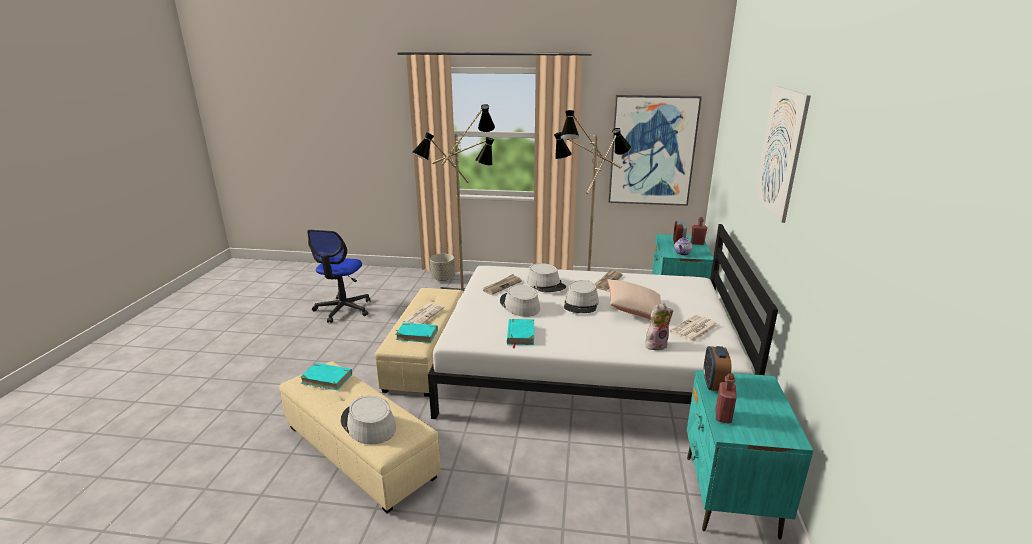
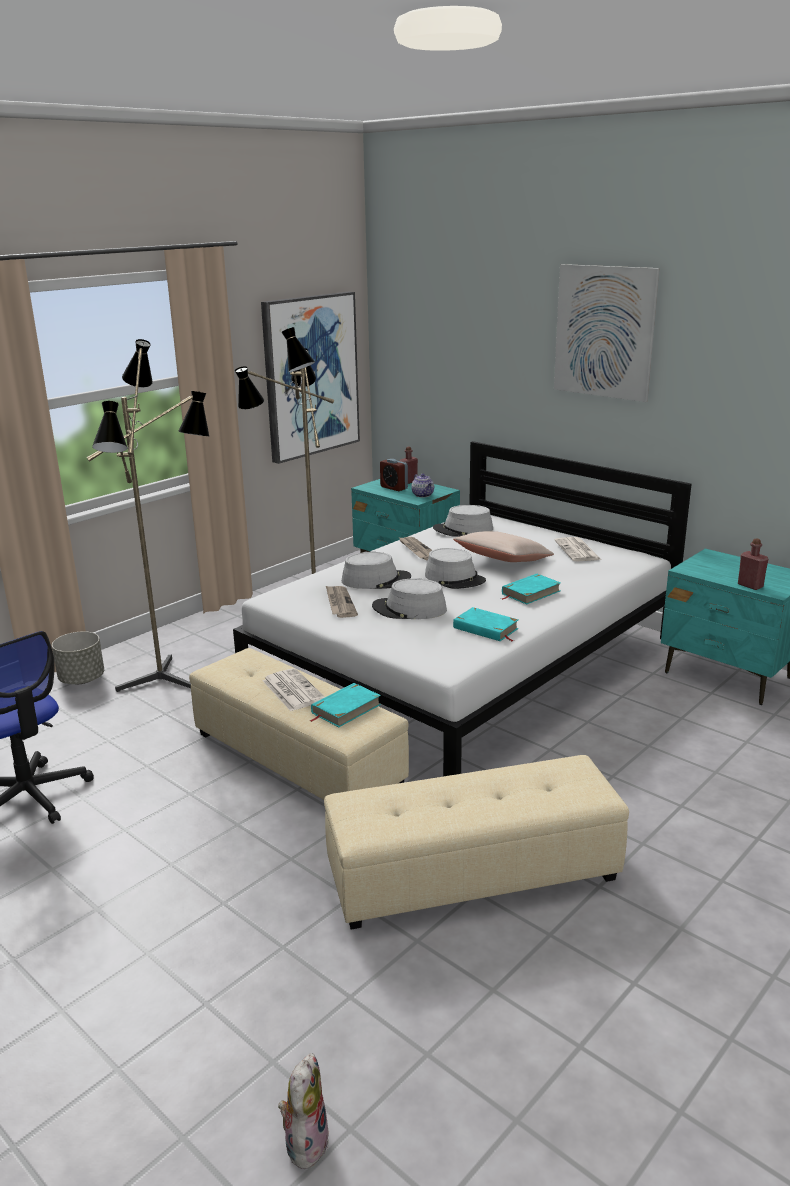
camera: 55 degrees left, 0 degrees up
(326, 378) = (385, 805): turquoise book -> turquoise book (530, 592)
(368, 424) = (538, 794): grey hat -> grey hat (463, 530)
(656, 344) = (586, 575): plush toy -> plush toy (305, 1141)
(713, 384) = (699, 572): alarm clock -> none

